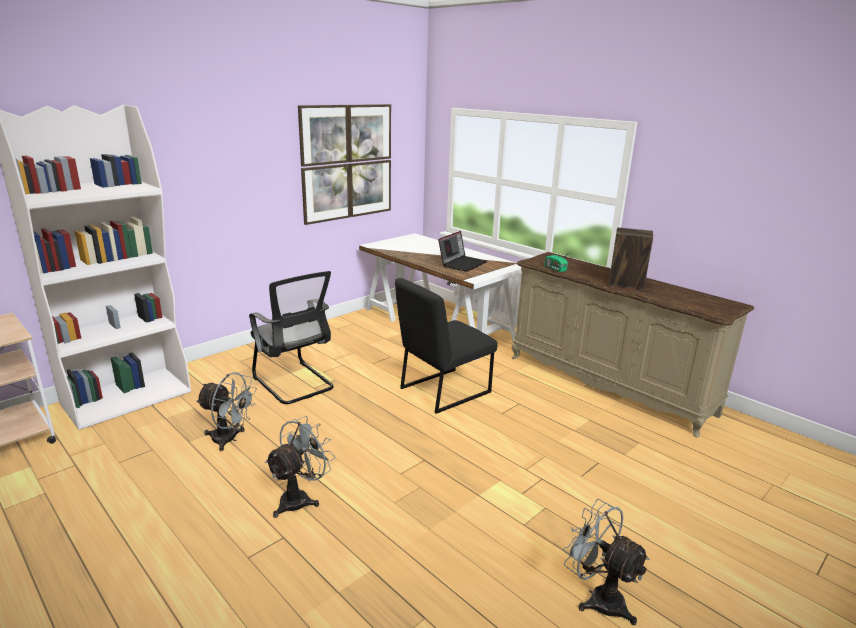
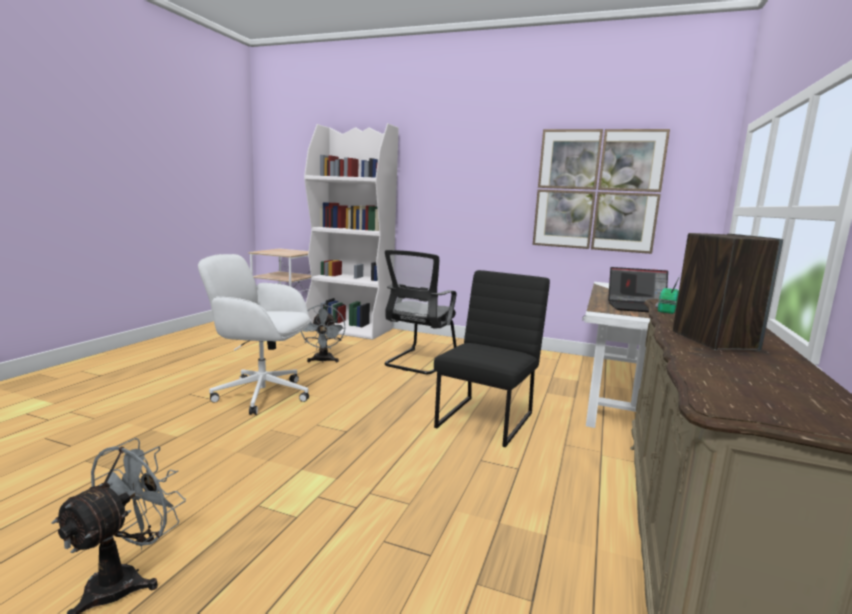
camera: 65 degrees right, 10 degrees down
(300, 498) = (261, 395): grey fan -> white office chair
(442, 390) = (487, 419): black chair -> black chair turned 90 degrees clockwise

